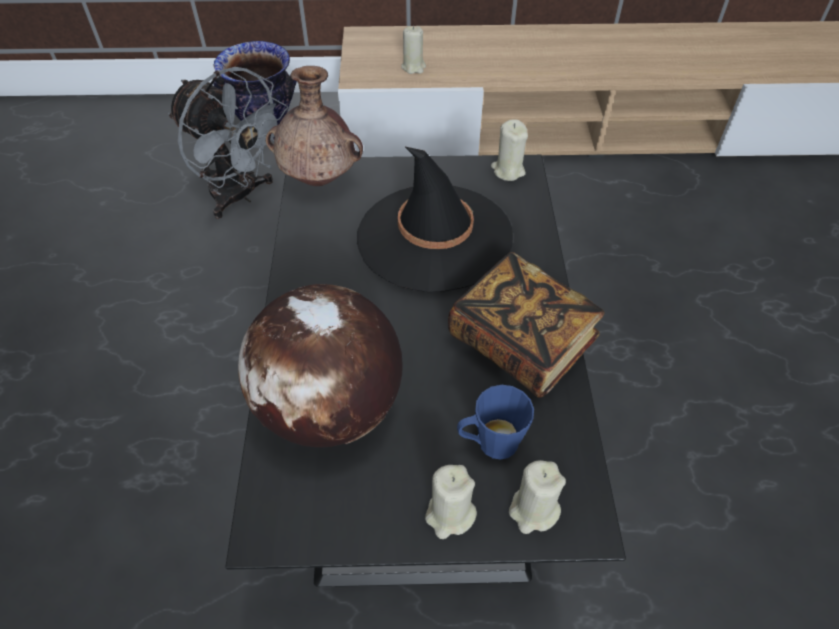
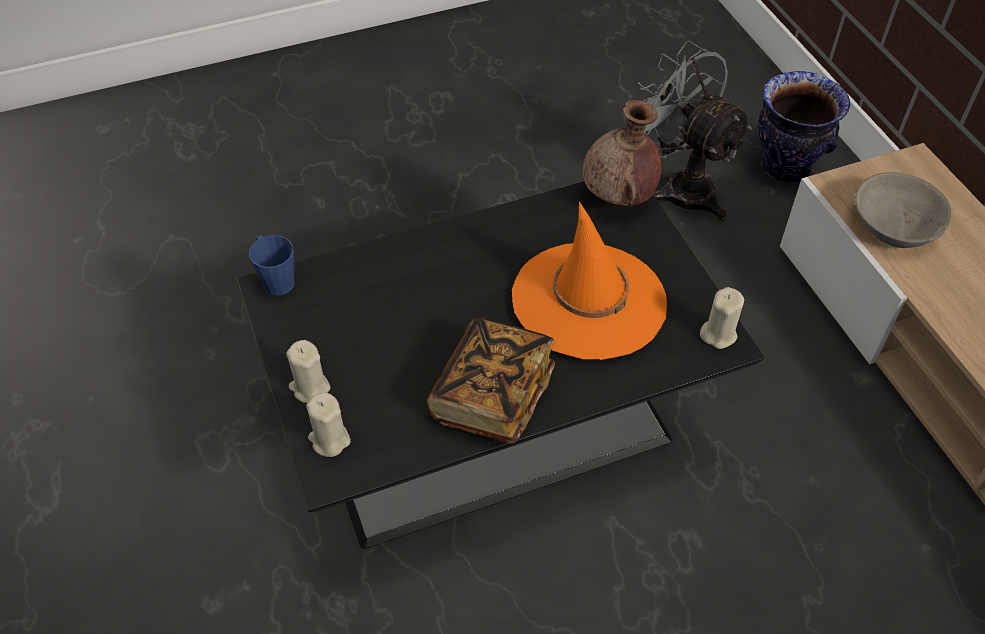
camera: 70 degrees right, 0 degrees up
(241, 196) = (679, 187): grey fan -> grey fan turned 120 degrees clockwise
(330, 408) = (374, 289): globe -> none
(413, 67) = (894, 225): beige candle -> grey bowl
(434, 237) = (589, 300): black hat -> orange hat
(490, 443) = (380, 397): blue mug -> blue mug (276, 279)

